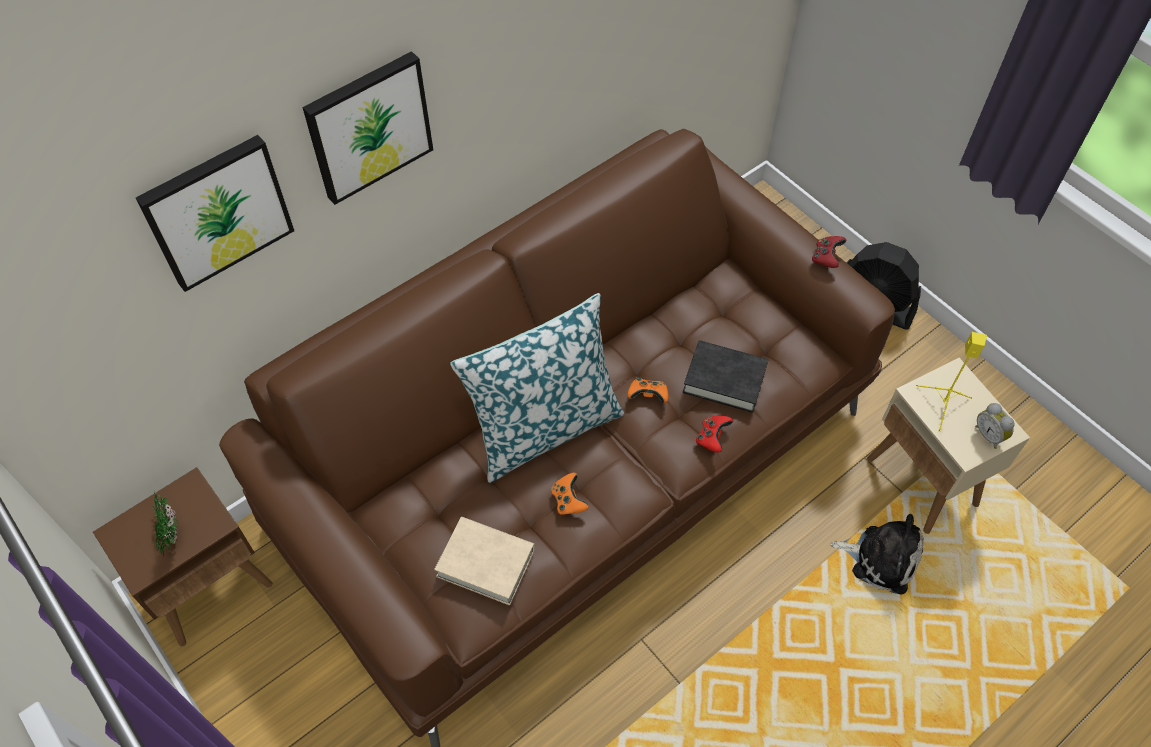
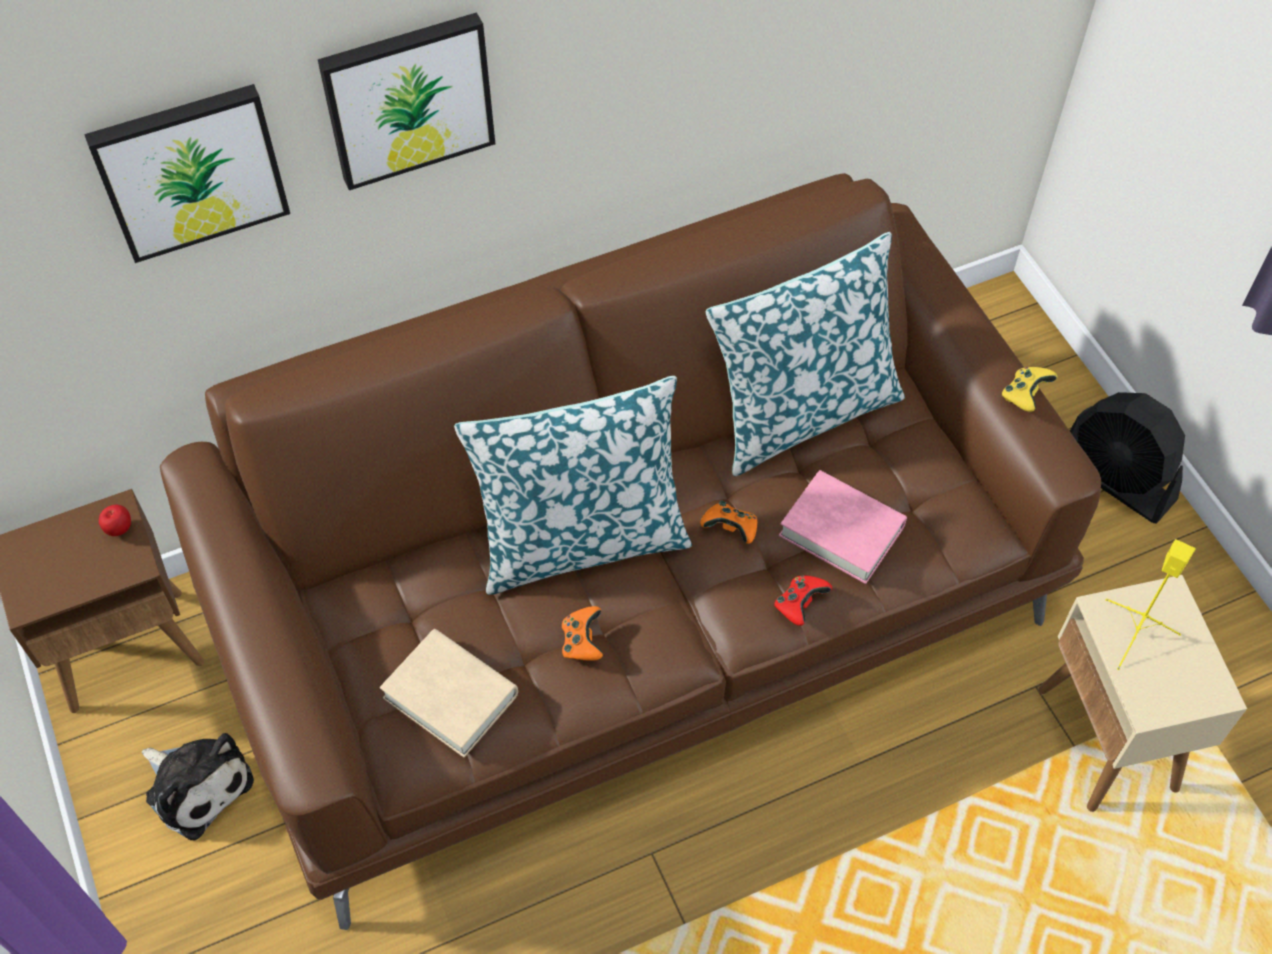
camera: 15 degrees right, 0 degrees up
(171, 532) = (78, 562): potted plant -> none
(196, 499) = (119, 529): none -> apple
(671, 303) = (802, 412): none -> pillow
(724, 379) = (841, 531): black book -> pink book
(826, 258) = (1024, 395): red game controller -> yellow game controller
(880, 557) = (1014, 827): plush toy -> plush toy (196, 785)
(989, 435) = (1188, 691): alarm clock -> none

